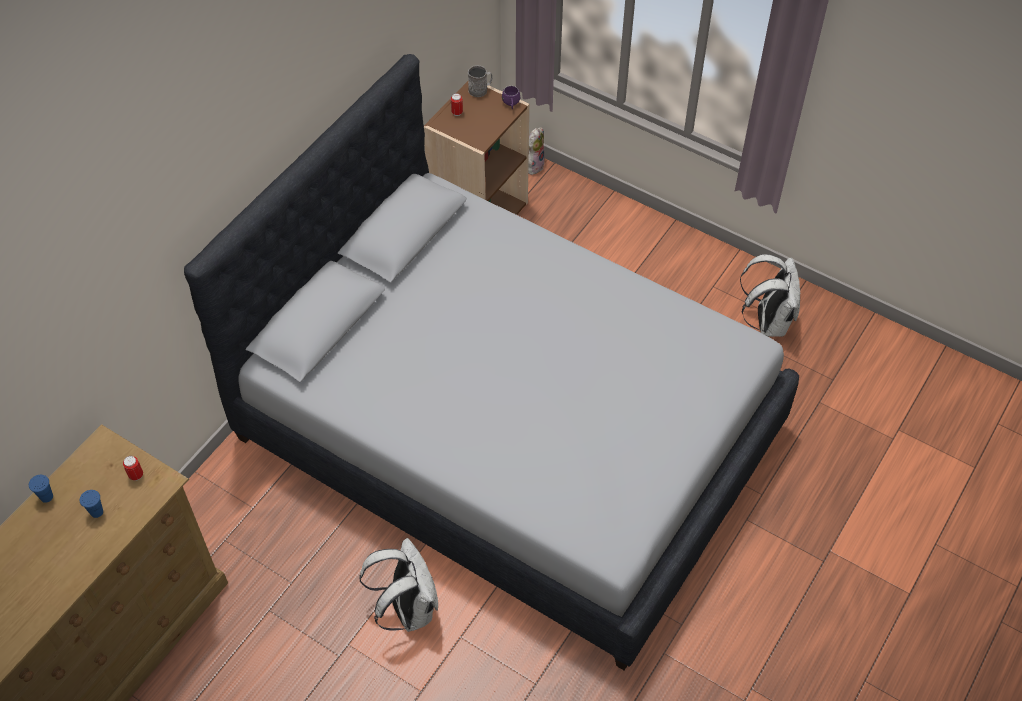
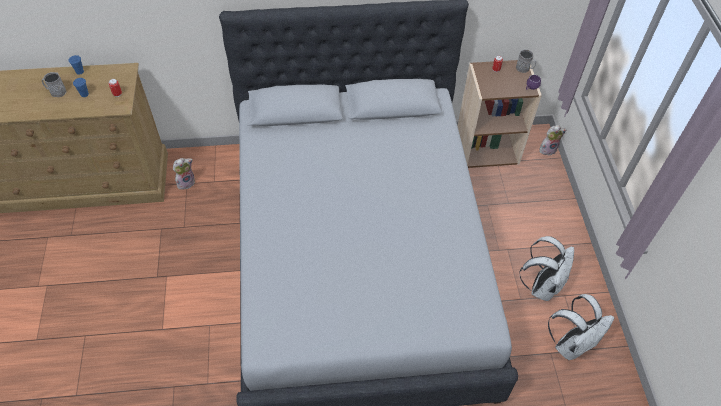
camera: 50 degrees right, 0 degrees up
(56, 542) = (56, 92): none -> grey mug
(222, 539) = (186, 182): none -> plush toy
(407, 608) = (207, 288): white backpack -> white backpack (542, 286)

